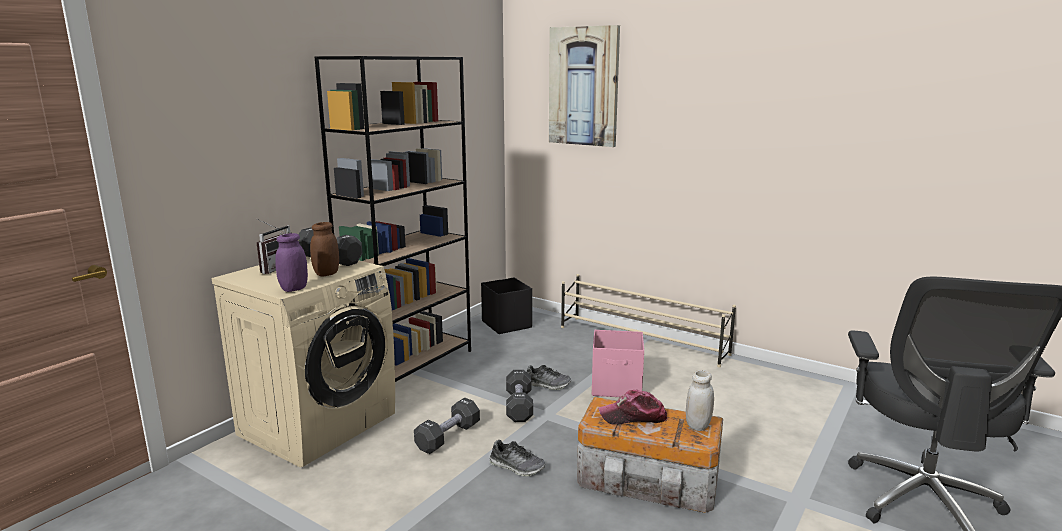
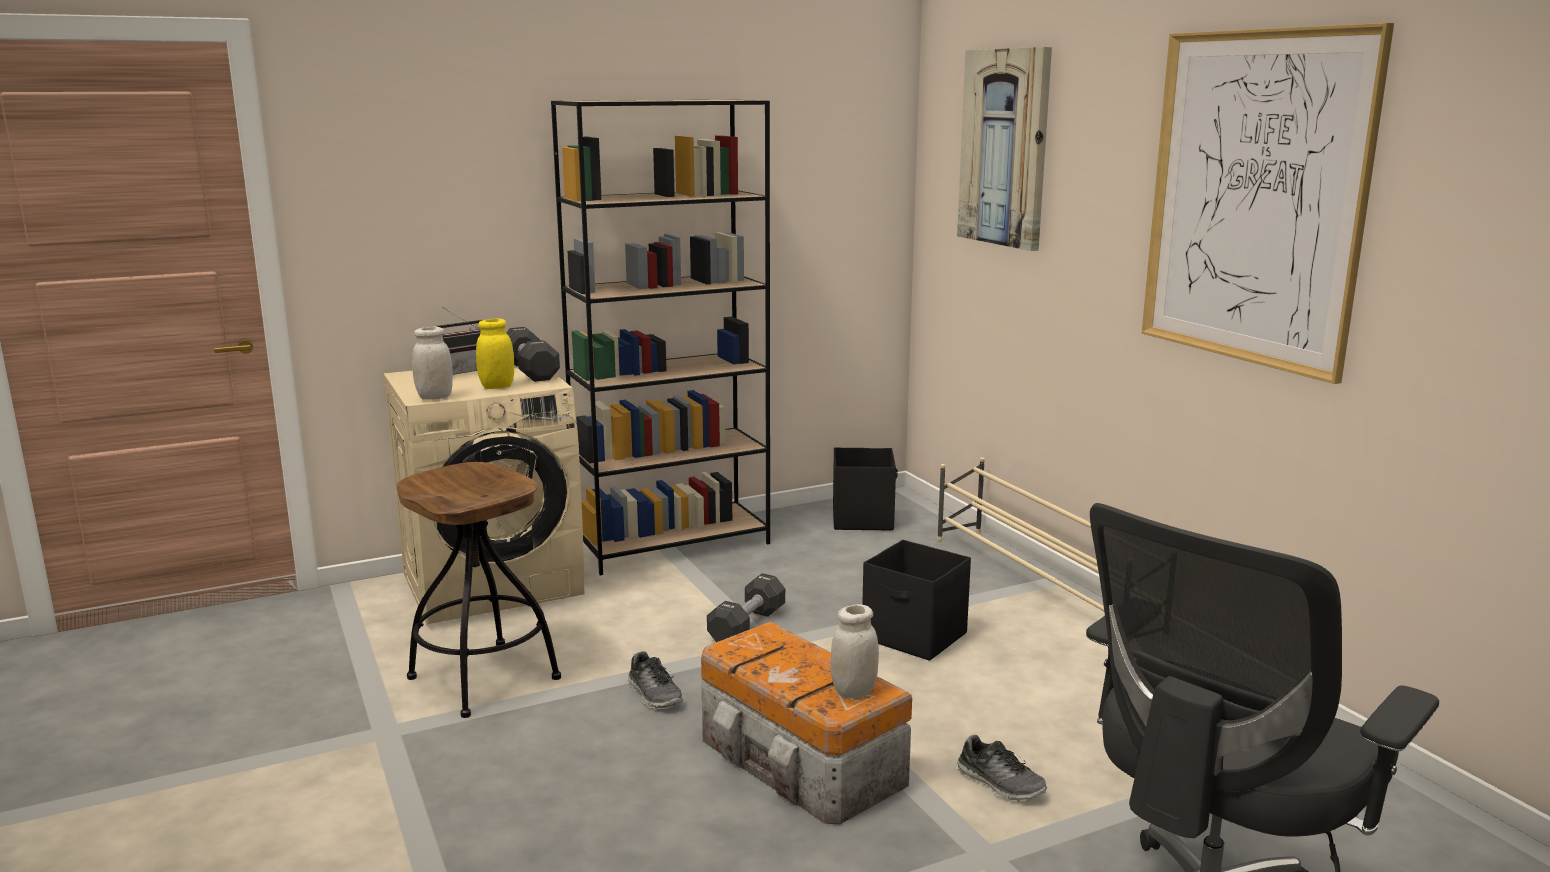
camera: 30 degrees right, 0 degrees up
(294, 289) = (435, 397): purple jar -> white jar
(326, 274) = (497, 387): brown jar -> yellow jar
(388, 492) = (484, 678): none -> brown stool
(448, 437) = (617, 638): black dumbbell -> none
(547, 385) = (818, 610): shoe -> shoe (1000, 784)
(617, 387) = (915, 637): pink storage box -> black storage box
(633, 416) = (782, 657): cap -> none
(779, 107) = (1254, 198): none -> picture

